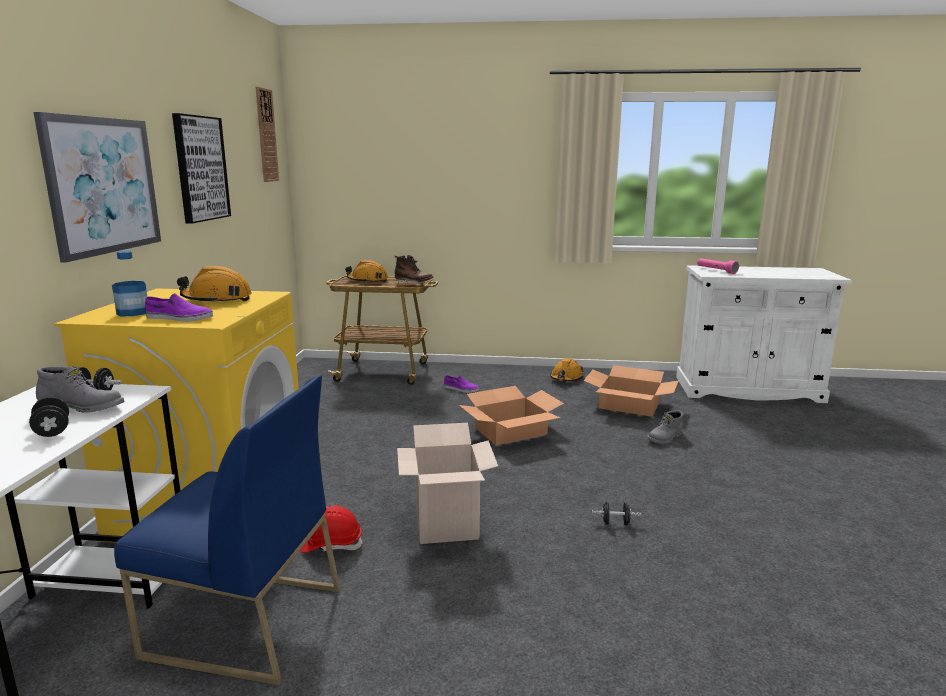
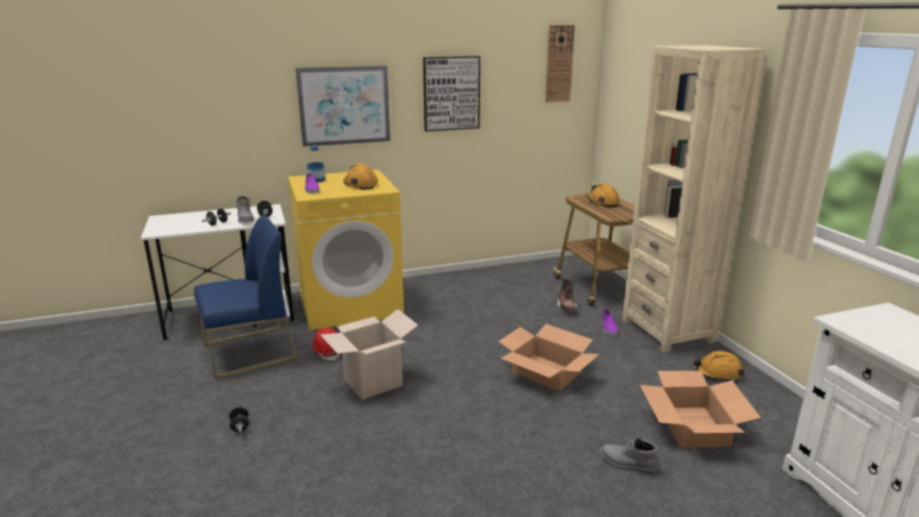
camera: 65 degrees right, 5 degrees up
(243, 622) = (249, 352): blue chair -> blue chair turned 105 degrees counterclockwise
(413, 284) = (615, 216): brown boot -> brown boot (566, 308)
(490, 373) = (667, 330): none -> beige bookcase
(615, 523) = (422, 457): black dumbbell -> black dumbbell (240, 427)
(716, 271) = (881, 323): pink flashlight -> none

